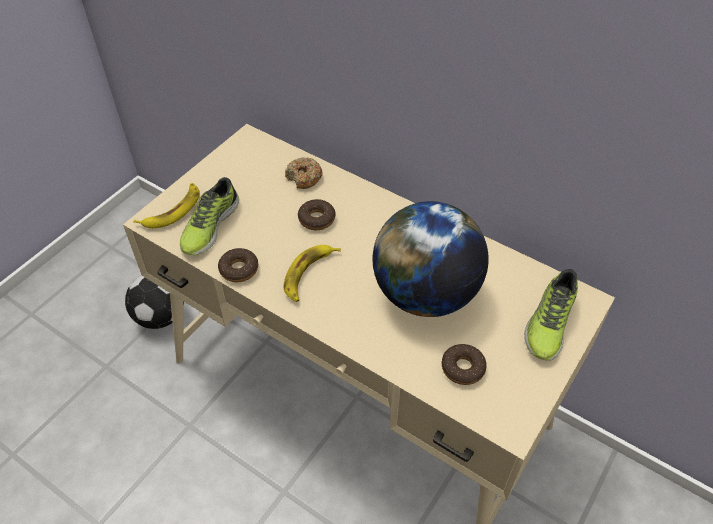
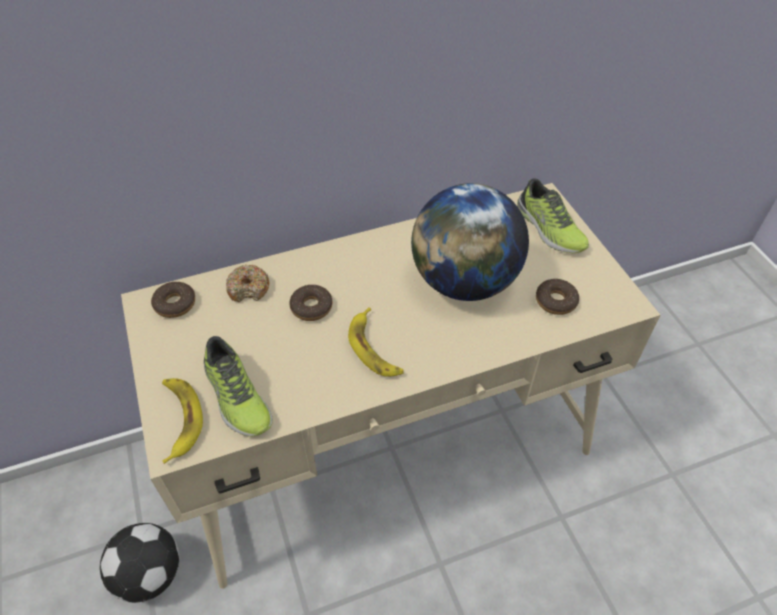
camera: 55 degrees left, 0 degrees up
(239, 269) = (318, 400): donut -> donut (175, 304)

